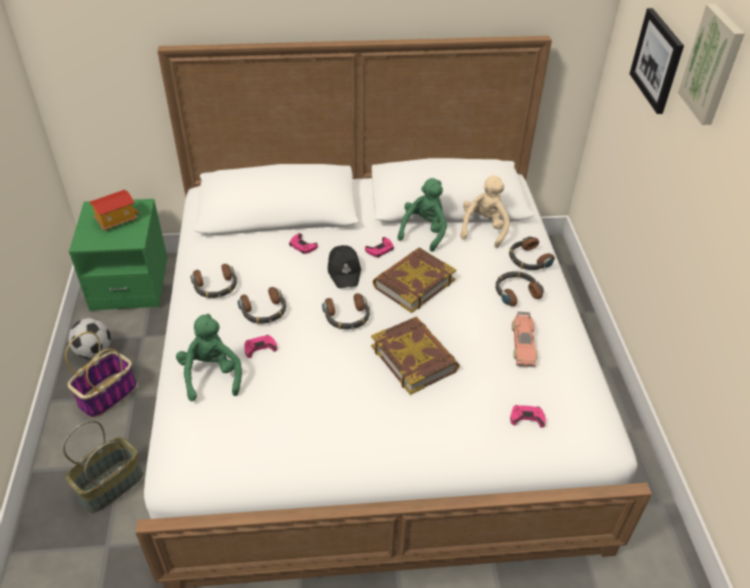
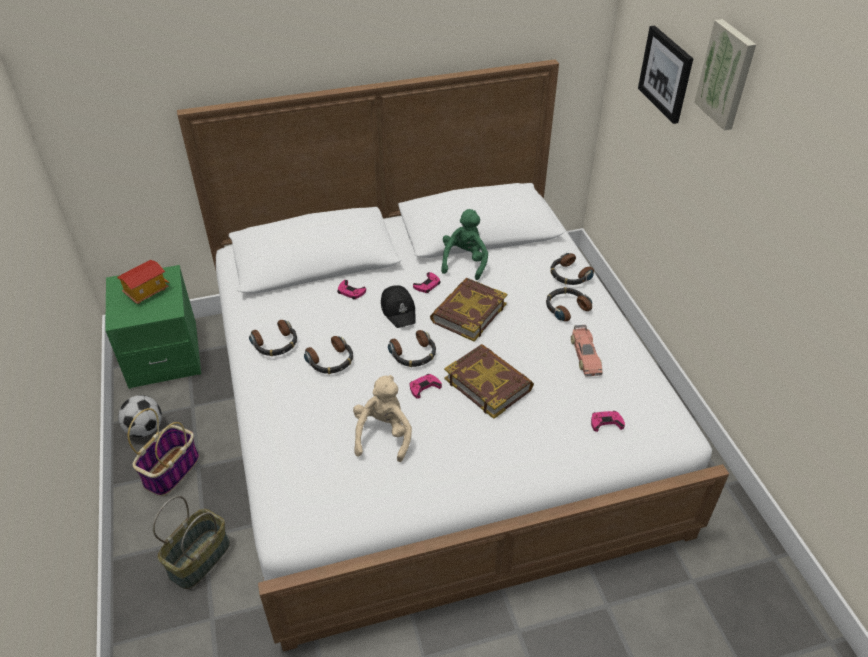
camera: 10 degrees left, 0 degrees up
(211, 375) = (297, 430): green plush toy -> none
(260, 348) = (337, 397): pink game controller -> pink game controller (424, 387)
(484, 229) = (520, 251): beige plush toy -> beige plush toy (383, 434)

